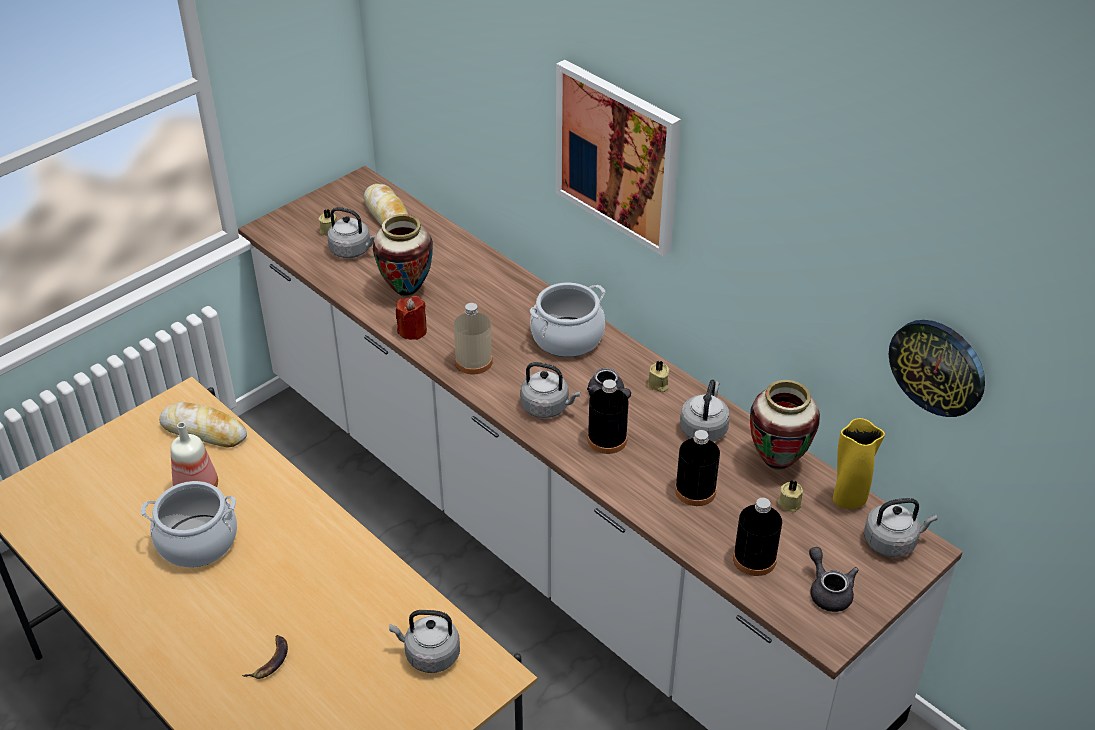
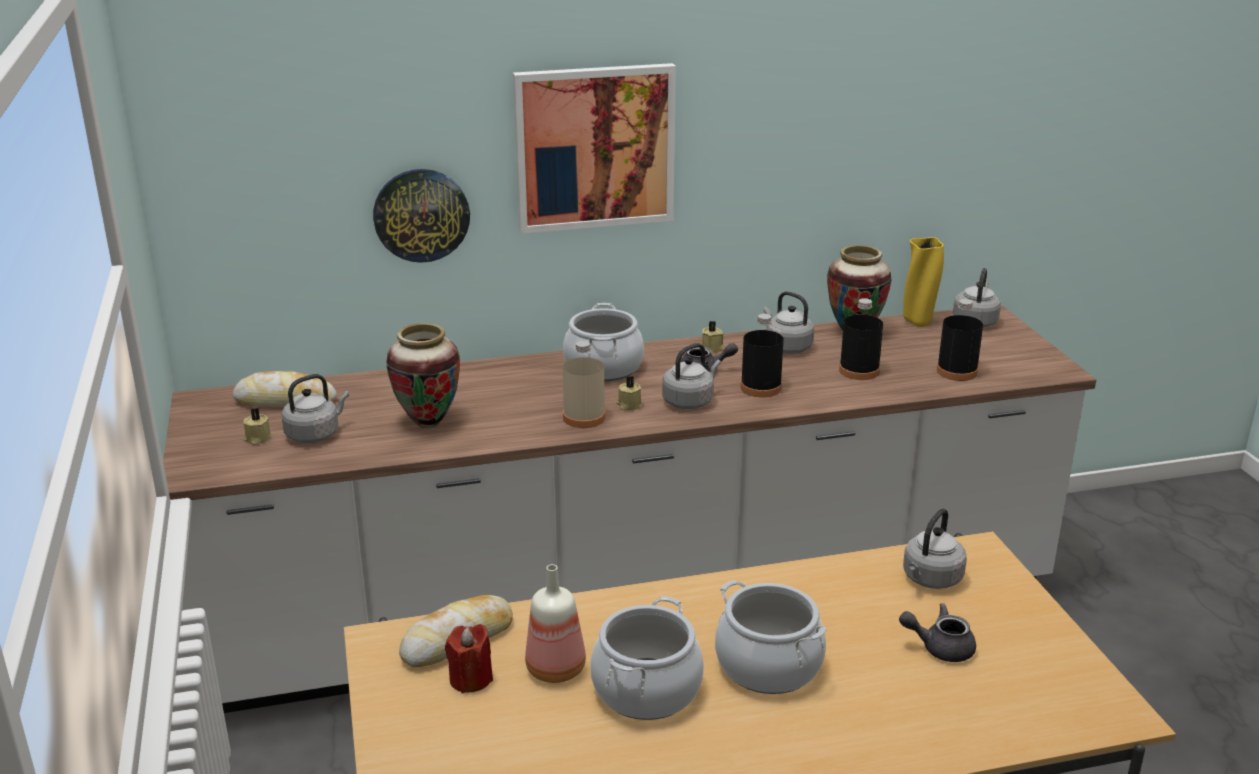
camera: 60 degrees left, 15 degrees down
(258, 594) = (768, 665): none -> cooking pot
(270, 660) = (875, 681): banana -> none
(412, 331) = (497, 435): red candle -> red candle (470, 679)
(790, 502) = (904, 342): beige candle -> beige candle (629, 405)
(828, 591) = (1011, 356): grey teapot -> grey teapot (939, 647)
(938, 366) = (954, 153): wall clock -> wall clock (421, 215)

